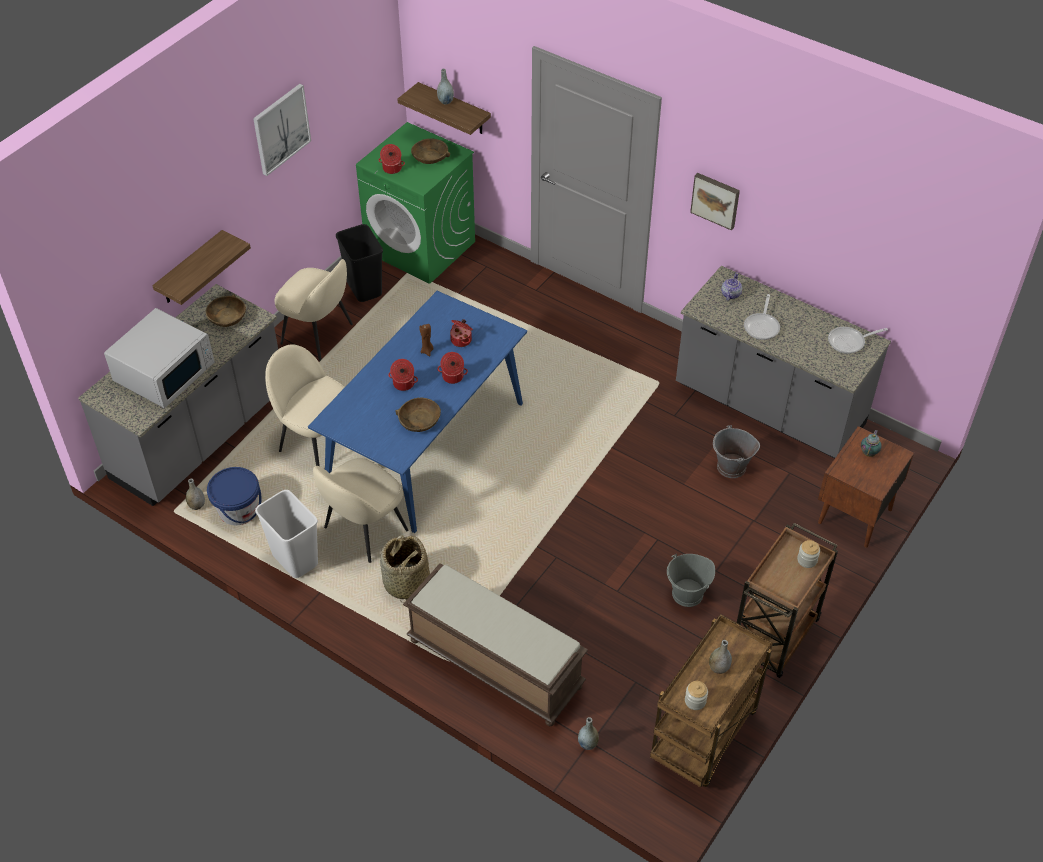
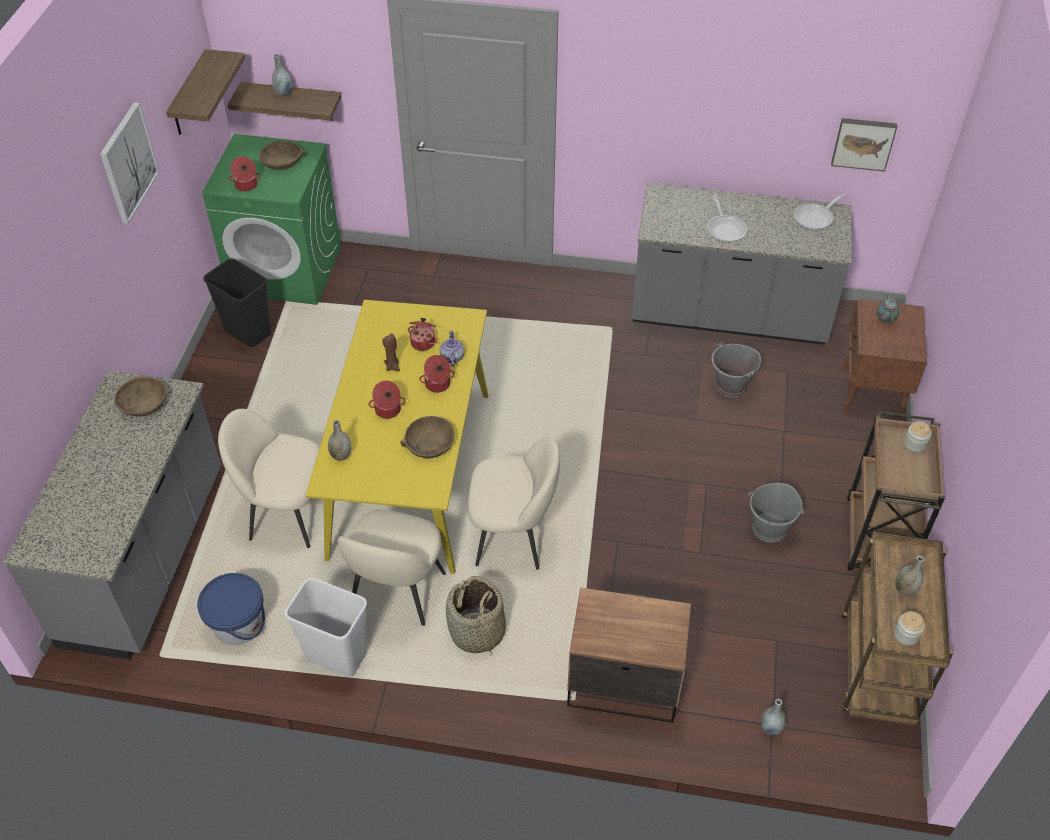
camera: 25 degrees left, 0 degrees up
(165, 372) = (101, 492): white microwave -> none
(190, 269) = (79, 360): shelf -> shelf (189, 95)
(197, 505) = (185, 638): grey vase -> grey vase (341, 455)
(318, 334) = (224, 397): beige chair -> beige chair (513, 536)
(426, 444) = (410, 472): blue dining table -> yellow dining table
(493, 664) = (622, 683): brown bench -> nightstand
(716, 200) = (635, 111): picture -> picture (863, 143)
(730, 294) = (675, 208): teapot -> teapot (452, 357)

